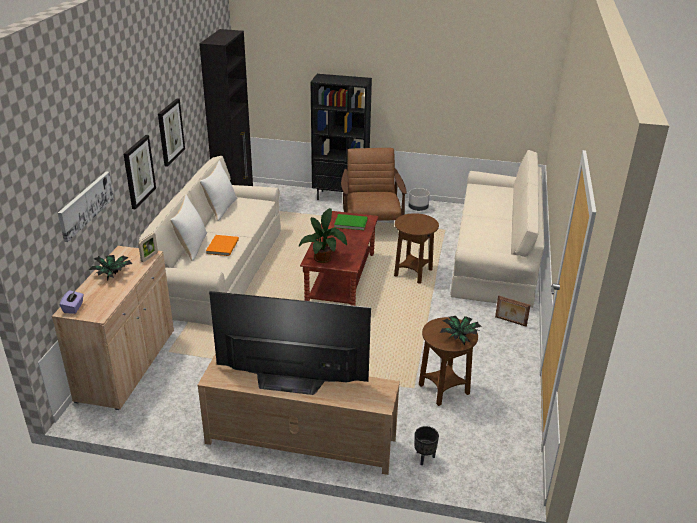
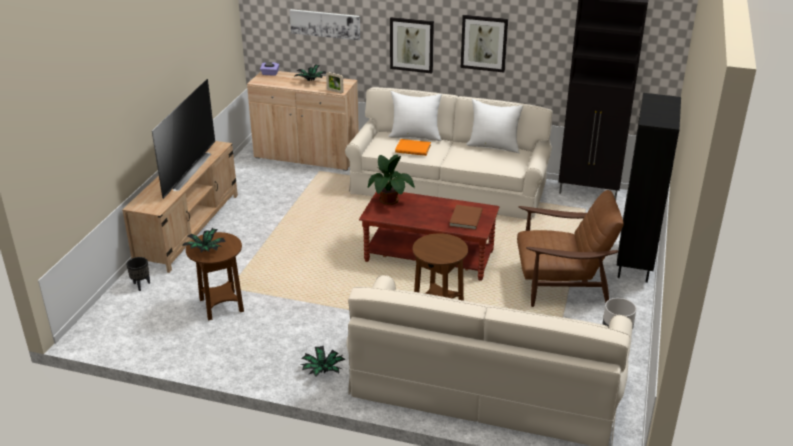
camera: 95 degrees right, 0 degrees up
(350, 223) = (465, 218): green book -> brown book
(510, 322) = (323, 371): picture frame -> potted plant

